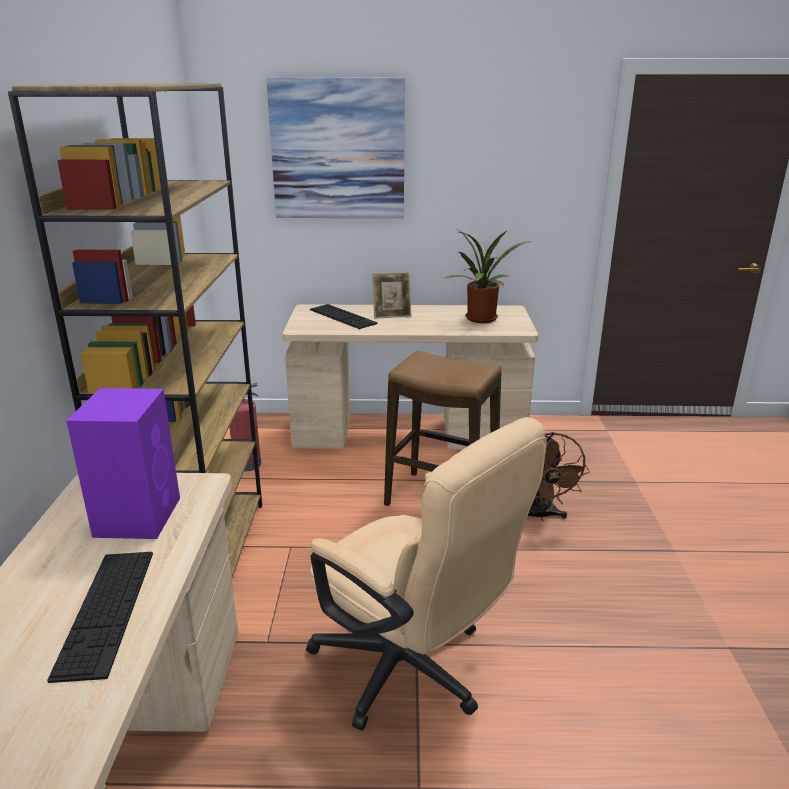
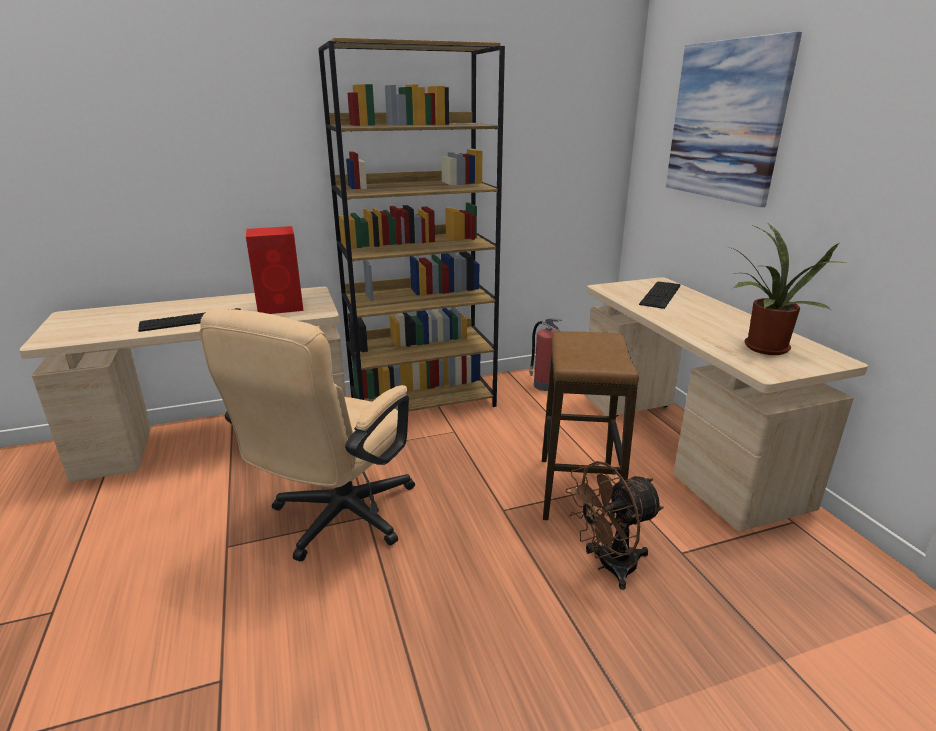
camera: 70 degrees right, 0 degrees up
(138, 515) = (281, 306): purple speaker -> red speaker
(392, 315) = (698, 310): picture frame -> none

